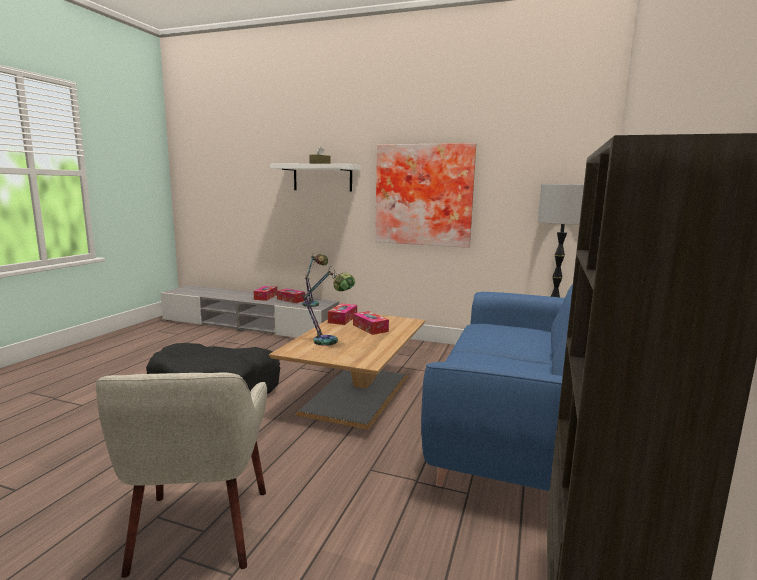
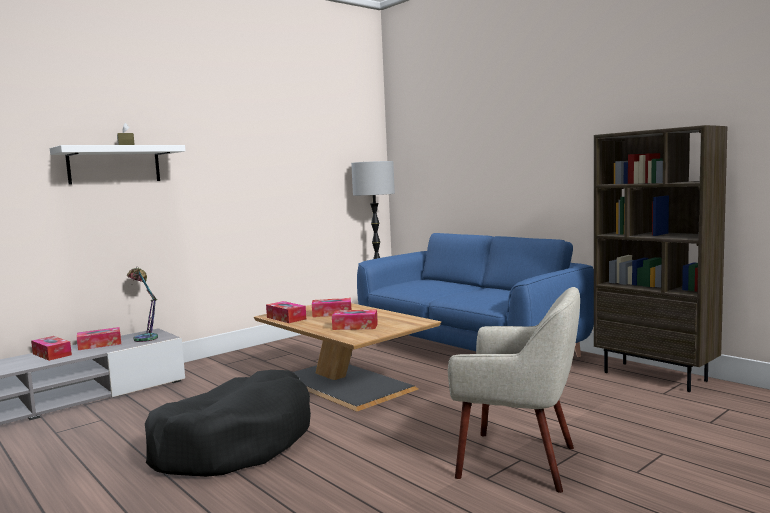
camera: 60 degrees left, 5 degrees down
(330, 343) = (355, 326): table lamp -> tissue box
(424, 195) = (246, 179): picture -> none

